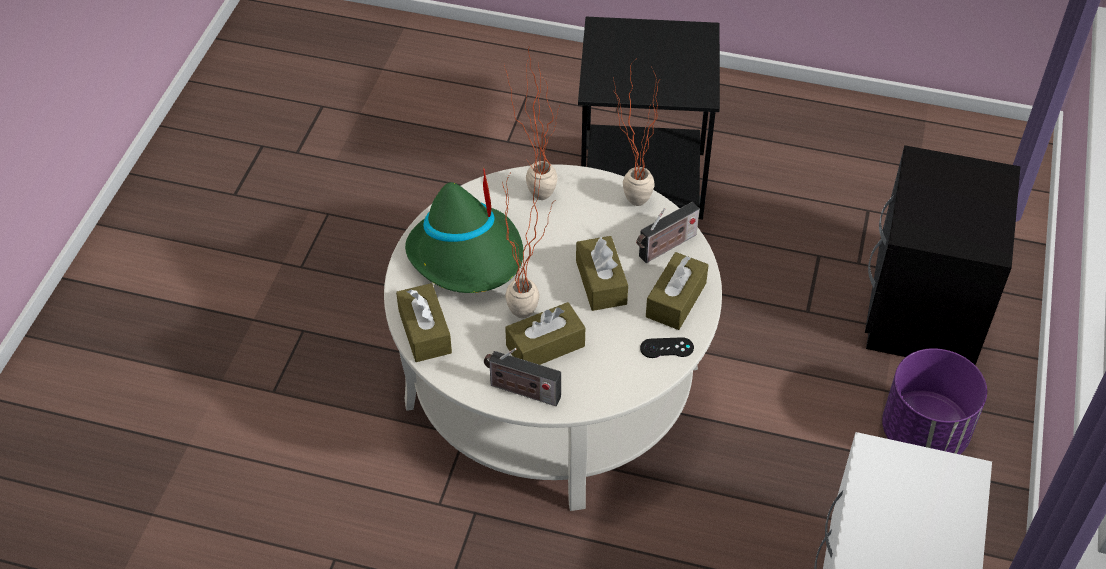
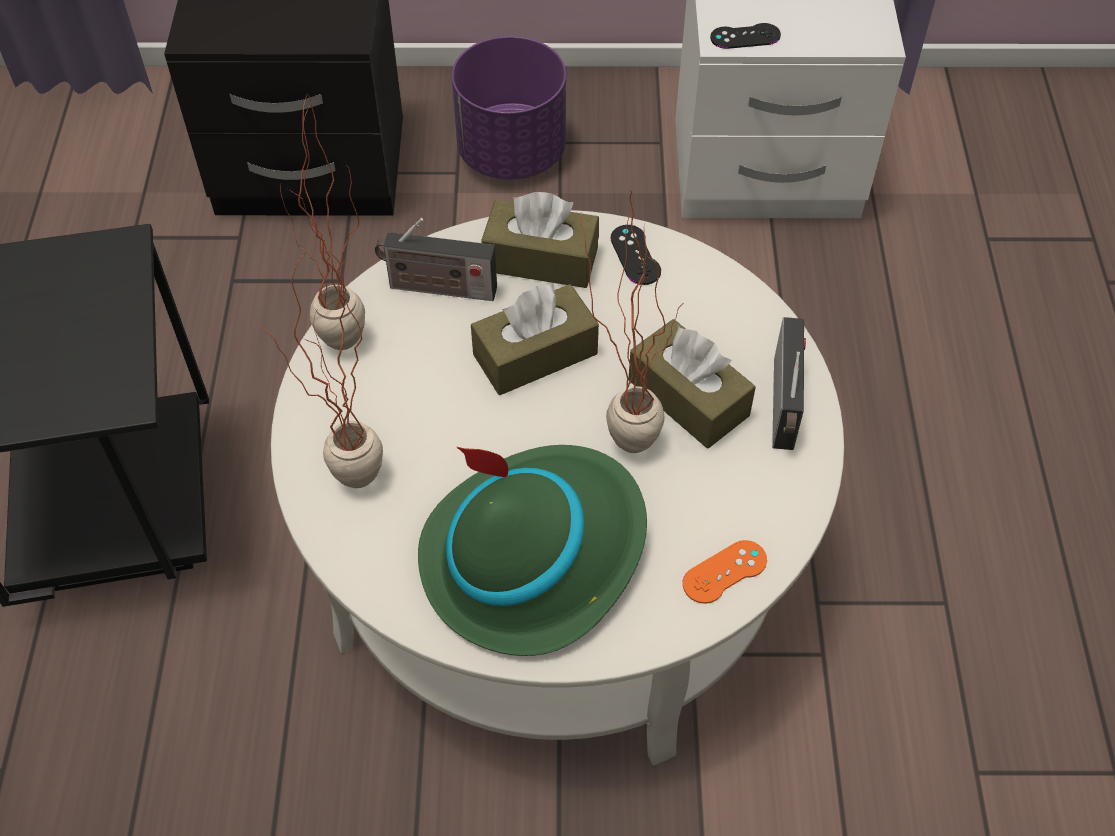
camera: 105 degrees left, 5 degrees up
(424, 331) = (724, 572): brown tissue box -> orange game controller
(665, 247) = (437, 288): radio -> radio turned 150 degrees clockwise
(874, 466) = (745, 36): none -> black game controller

